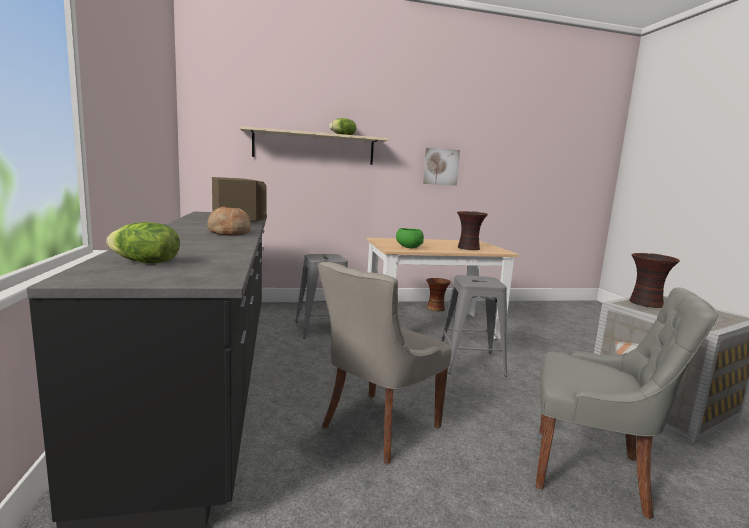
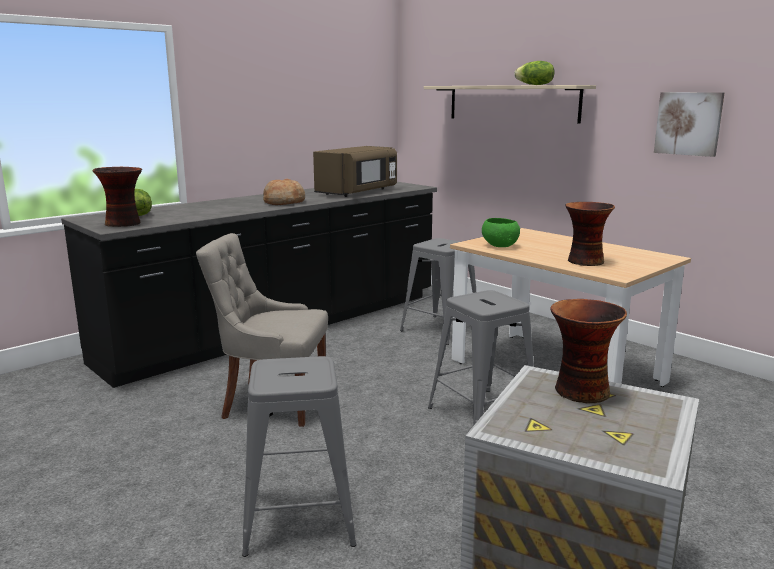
camera: 60 degrees right, 5 degrees up
(435, 308) = (638, 359): vase -> vase (124, 224)
(592, 471) = (300, 516): grey chair -> grey stool

